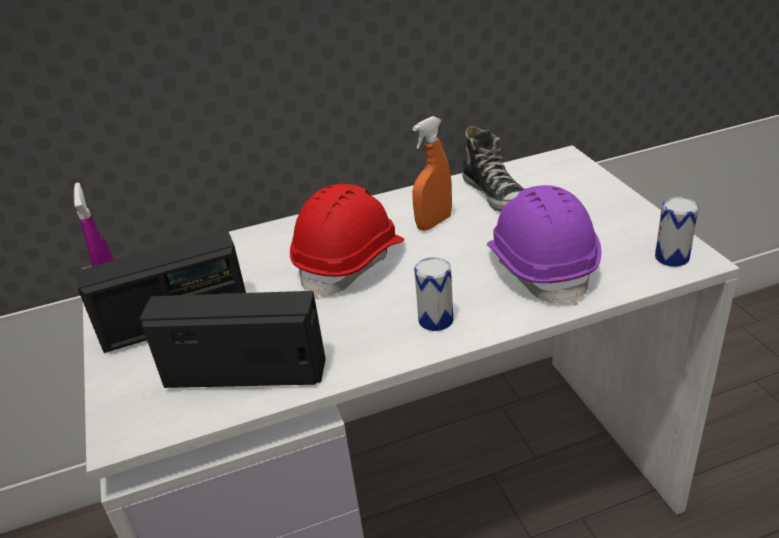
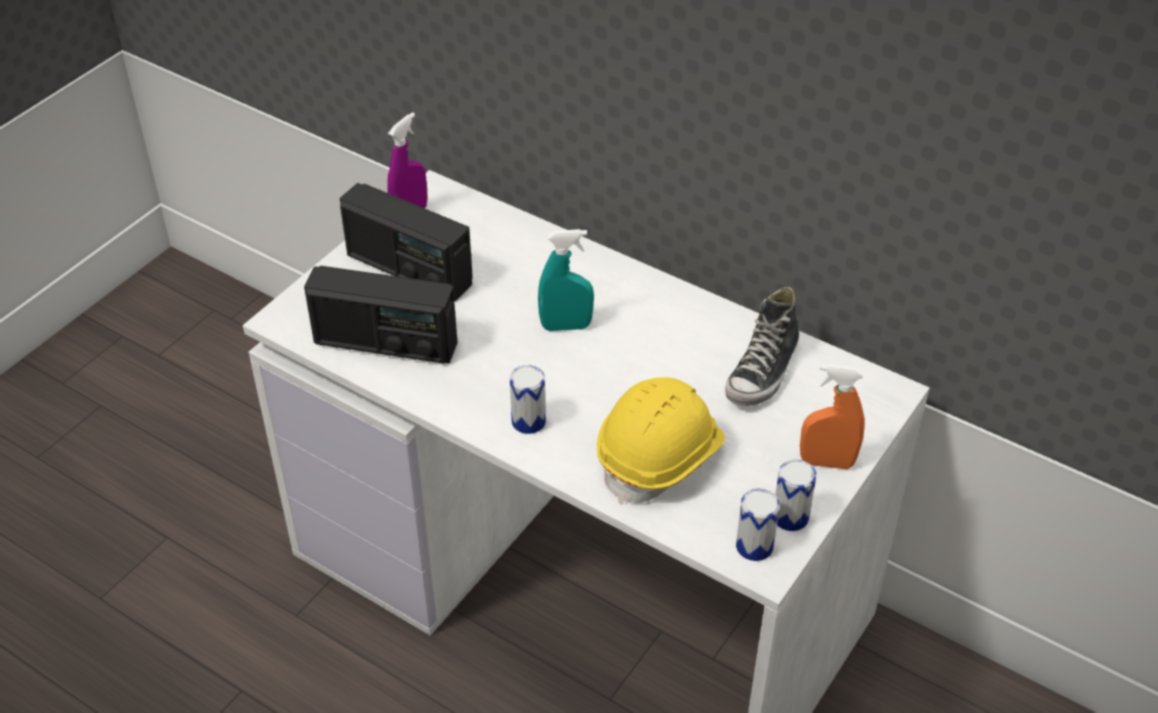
camera: 50 degrees right, 10 degrees up
(245, 371) = (385, 343): radio -> radio turned 135 degrees clockwise
(351, 262) = (566, 326): red hard hat -> turquoise spray bottle
(434, 223) = (673, 349): orange spray bottle -> orange spray bottle (827, 462)
(541, 267) = (661, 457): purple hard hat -> yellow hard hat
(652, 232) = (790, 517): none -> can

